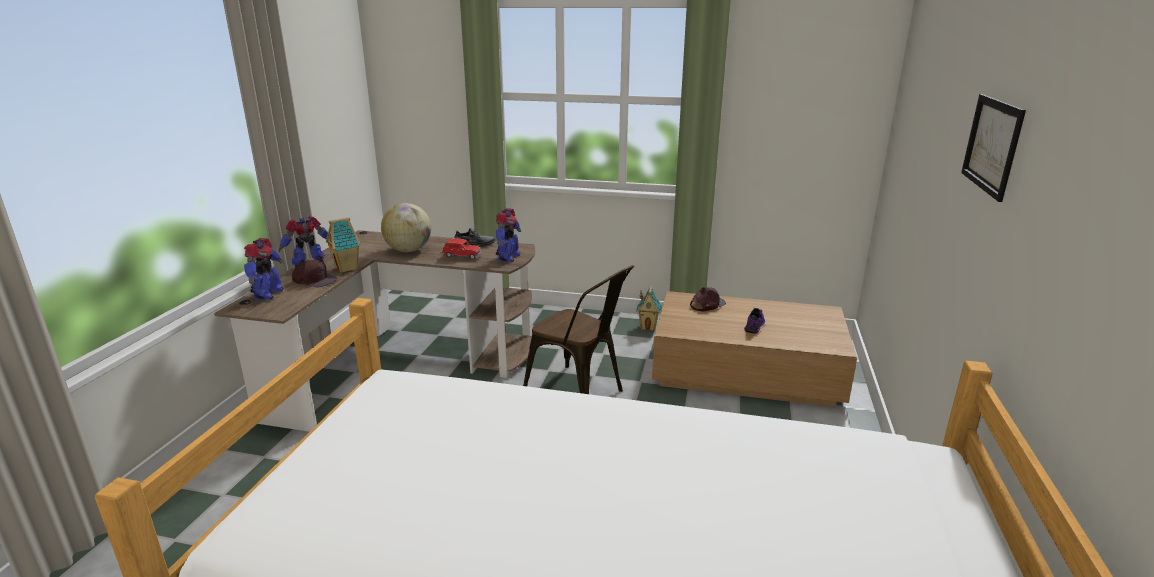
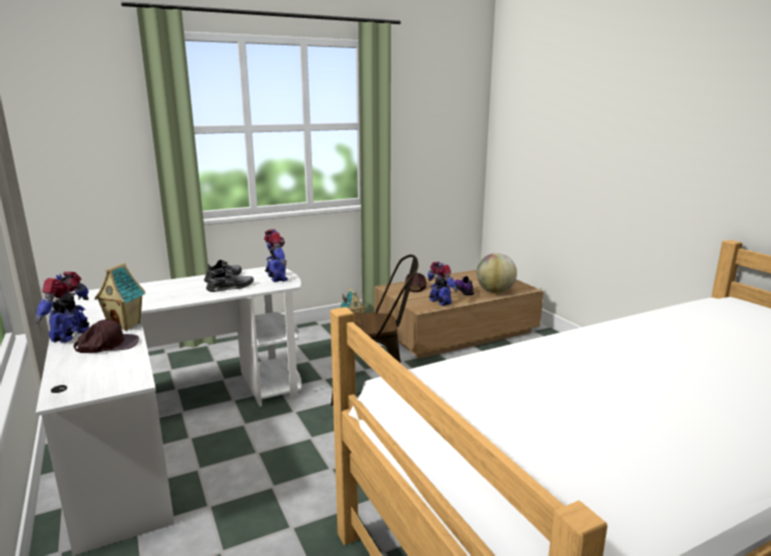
camera: 40 degrees left, 5 degrees down
(267, 294) = (76, 372): toy robot -> toy robot (440, 302)
(401, 364) = (175, 426): brown desk -> white desk
(408, 250) = (163, 295): globe -> globe (495, 291)
(461, 256) = (230, 287): red toy car -> grey shoe
(992, 145) = (671, 116): picture -> none

